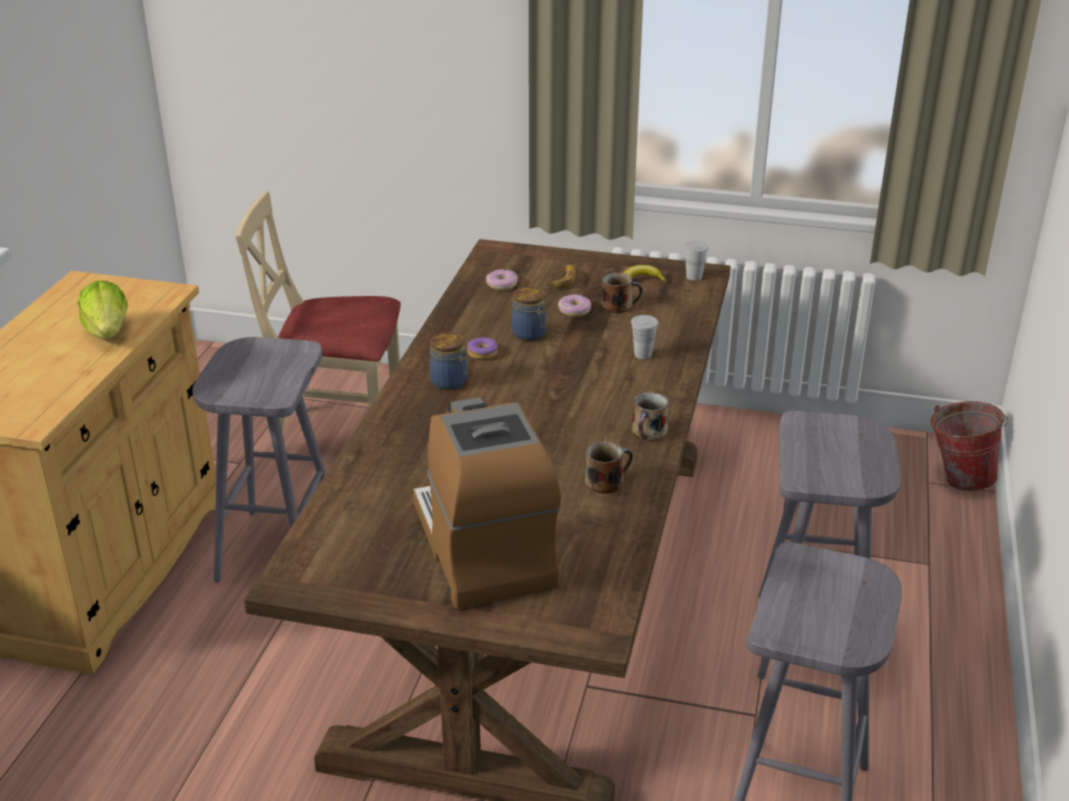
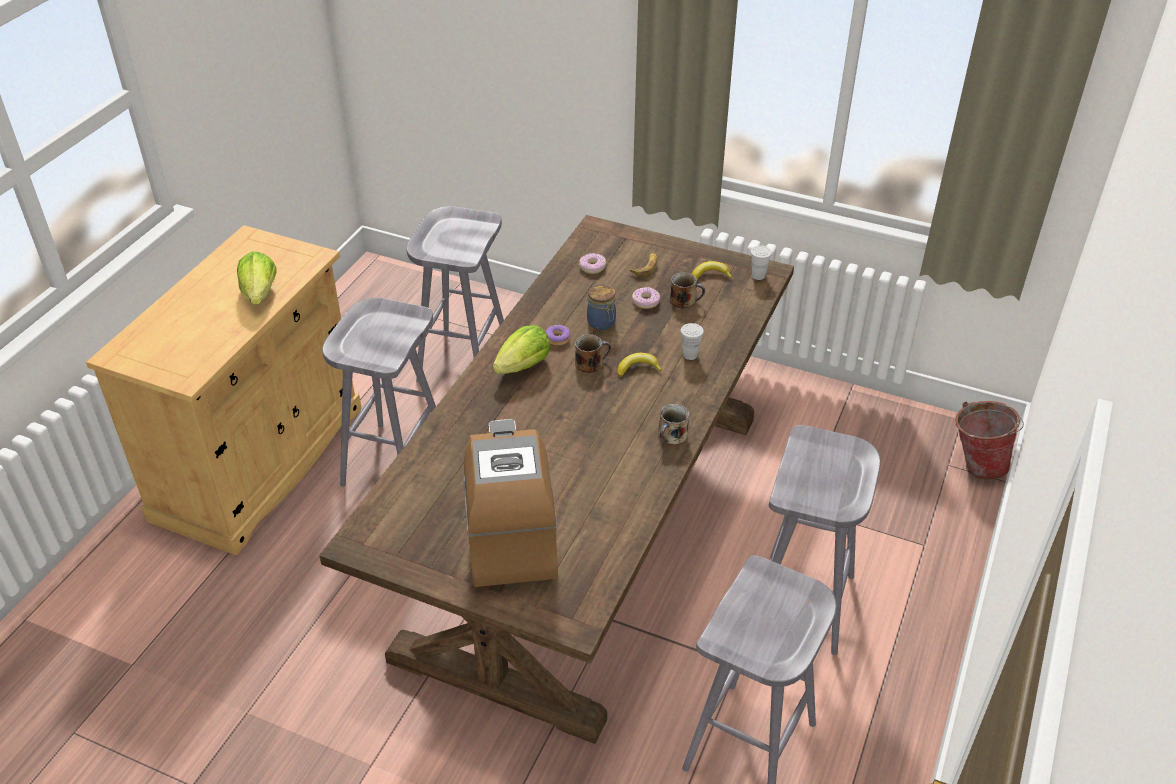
camera: 10 degrees right, 10 degrees up
(339, 436) = (463, 360): beige chair -> grey stool
(450, 382) = (524, 366): jar -> lettuce
(587, 373) = (638, 368): none -> banana
(606, 481) = (623, 480): mug -> mug (590, 363)

